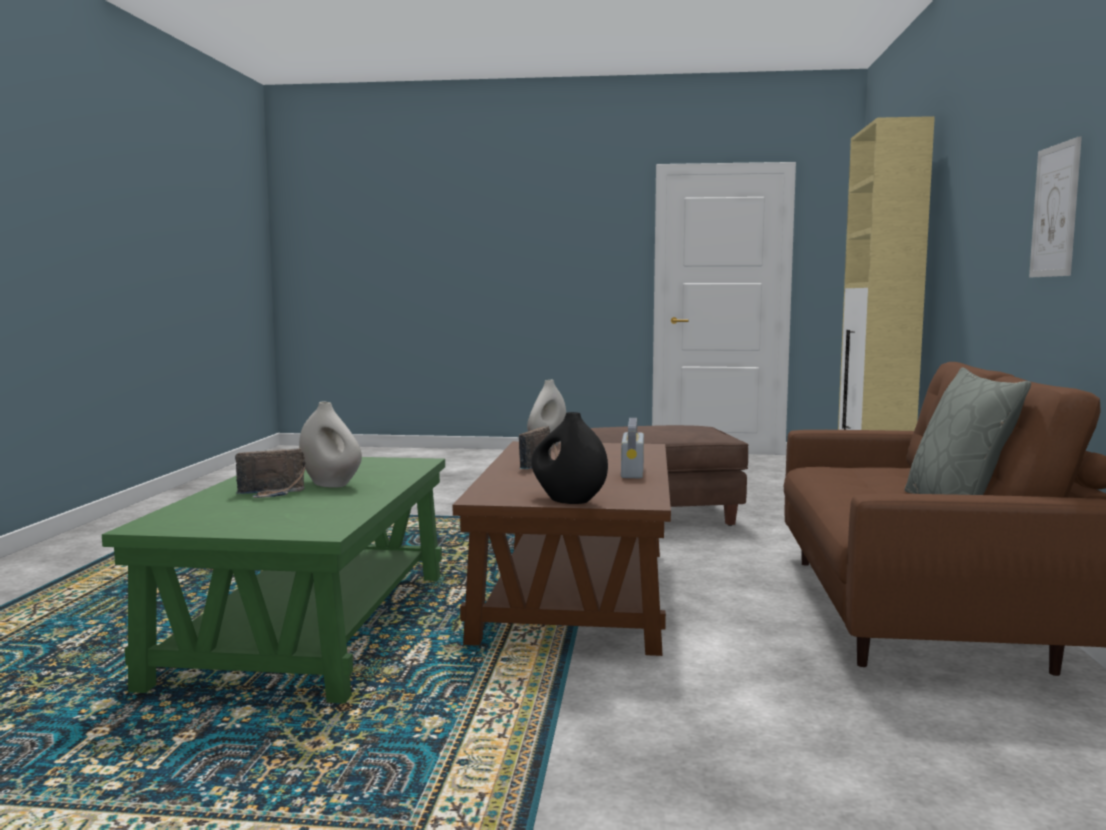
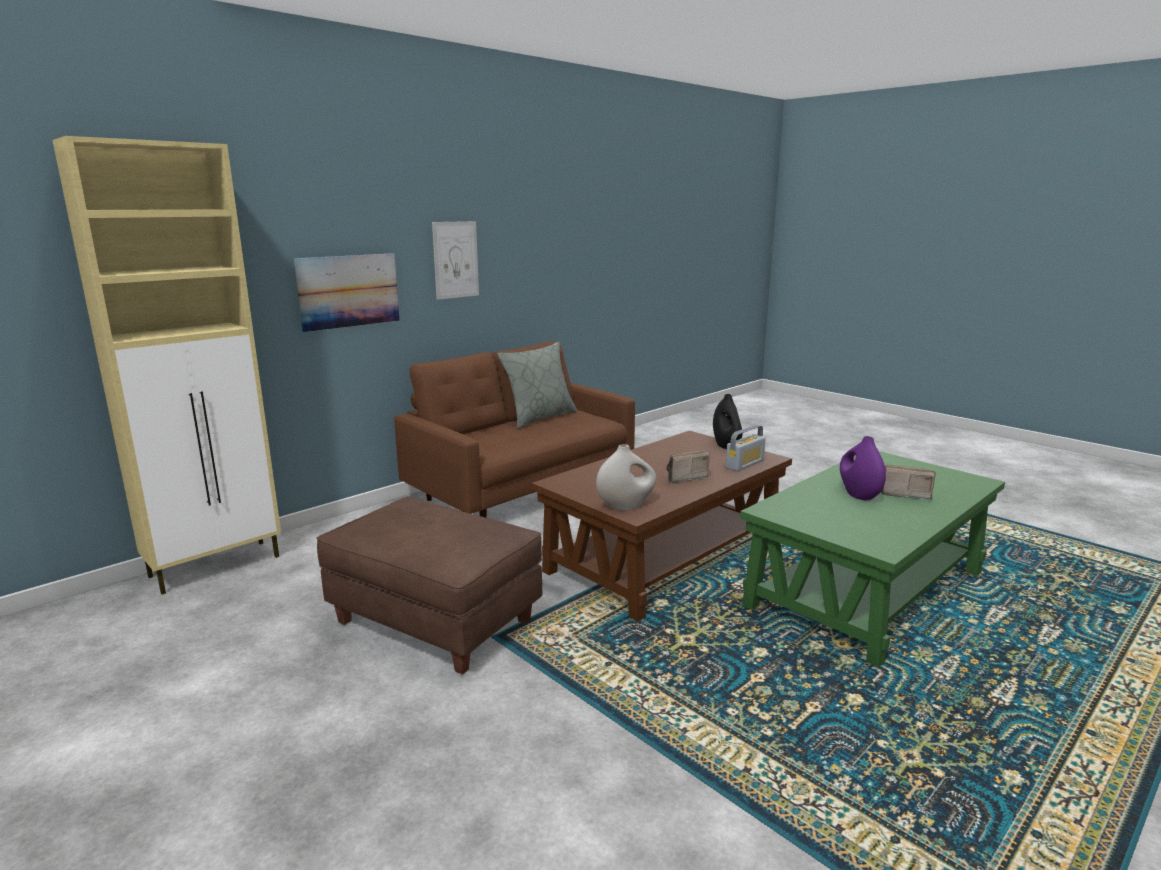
camera: 140 degrees left, 10 degrees up
(331, 484) = (858, 495): white vase -> purple vase
(632, 472) = (641, 457): radio -> radio (744, 464)
(978, 257) = (349, 291): none -> picture

